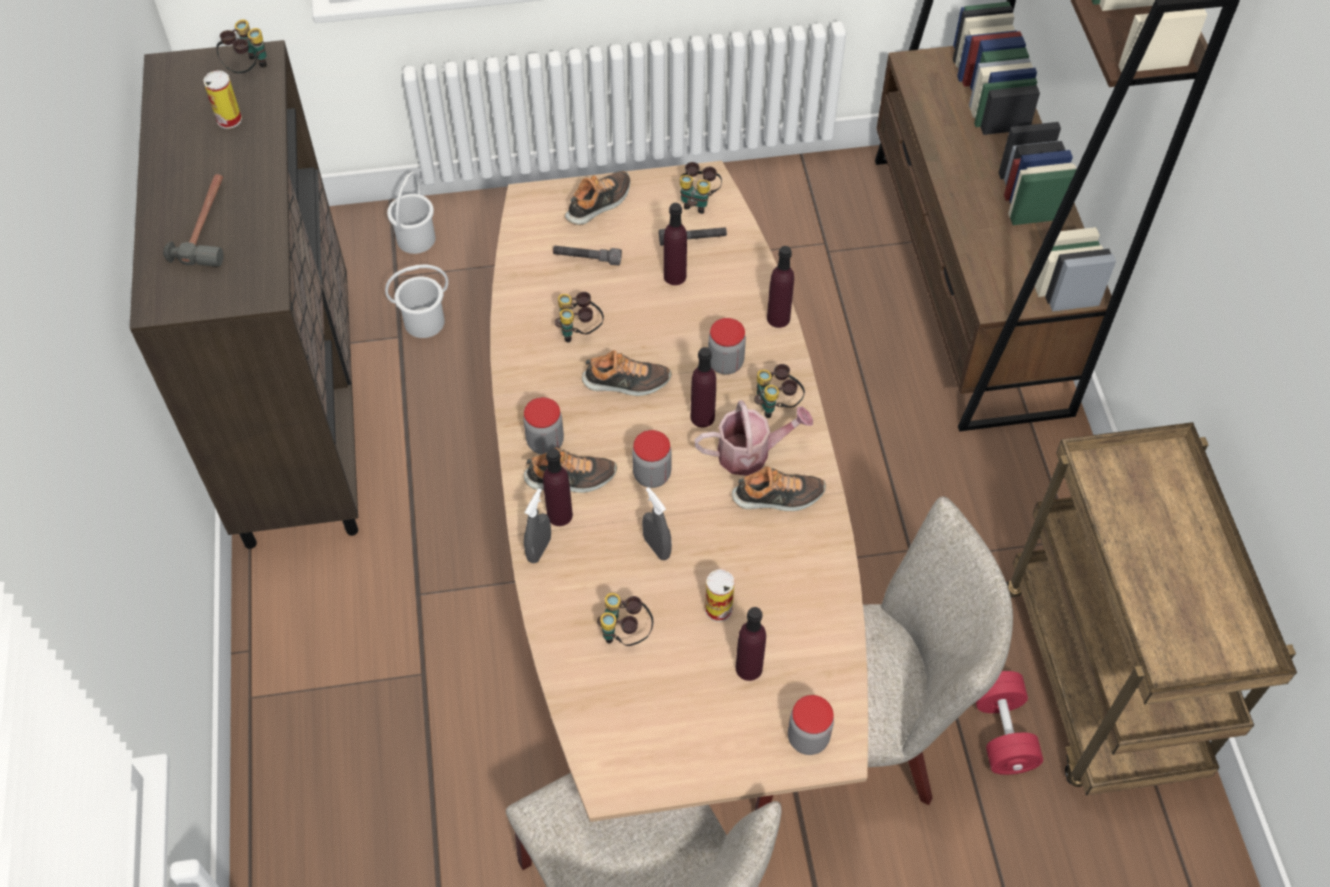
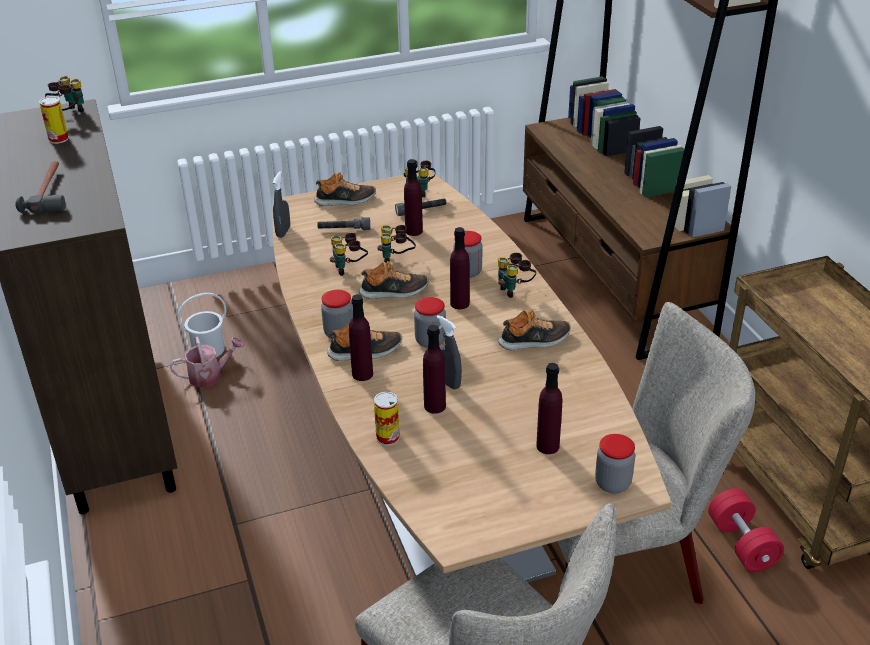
camera: 10 degrees left, 20 degrees down
(415, 239) = (192, 302): white bucket -> none
(539, 549) = (351, 397): grey spray bottle -> grey spray bottle (283, 232)
(599, 203) = (345, 200): shoe -> shoe turned 45 degrees clockwise
(625, 634) = (438, 439): binoculars -> binoculars (397, 260)
(718, 609) = (510, 413): can -> can (388, 437)
(750, 453) = (504, 318): watering can -> watering can (210, 375)
(778, 318) = (499, 244): purple bottle -> purple bottle (434, 406)

